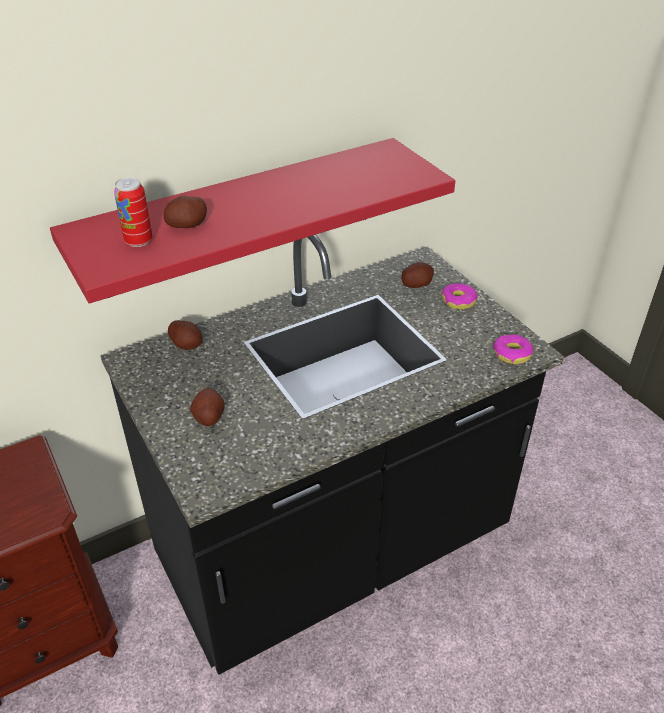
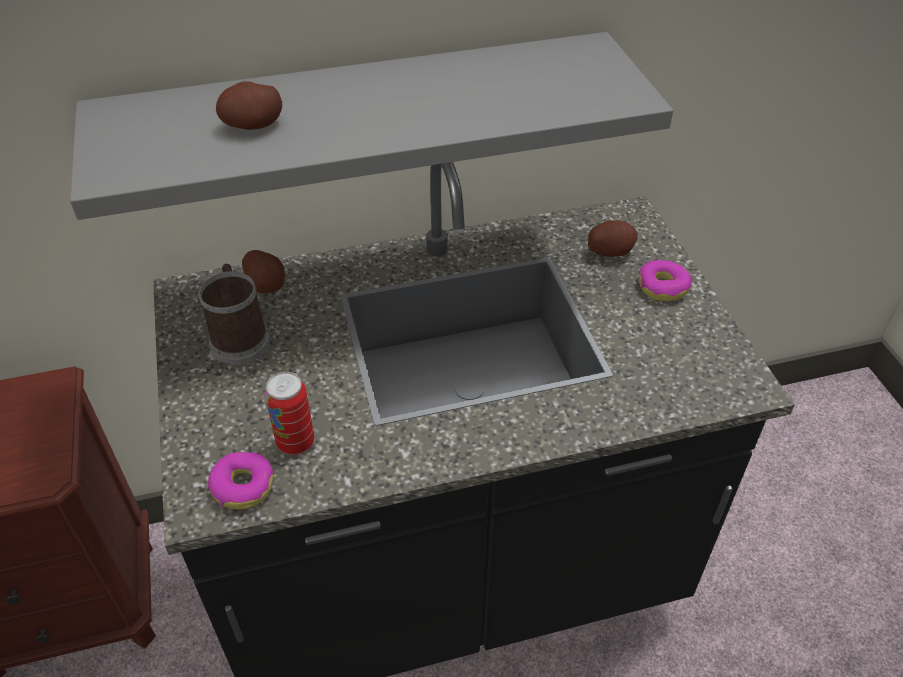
camera: 15 degrees right, 5 degrees up
(138, 241) = (176, 139): can -> can (295, 442)
(183, 381) = (240, 337): none -> mug
(208, 417) = (252, 396): potato -> none
(240, 217) = (361, 121): red shelf -> grey shelf
(511, 354) = (714, 385): donut -> donut (243, 486)

